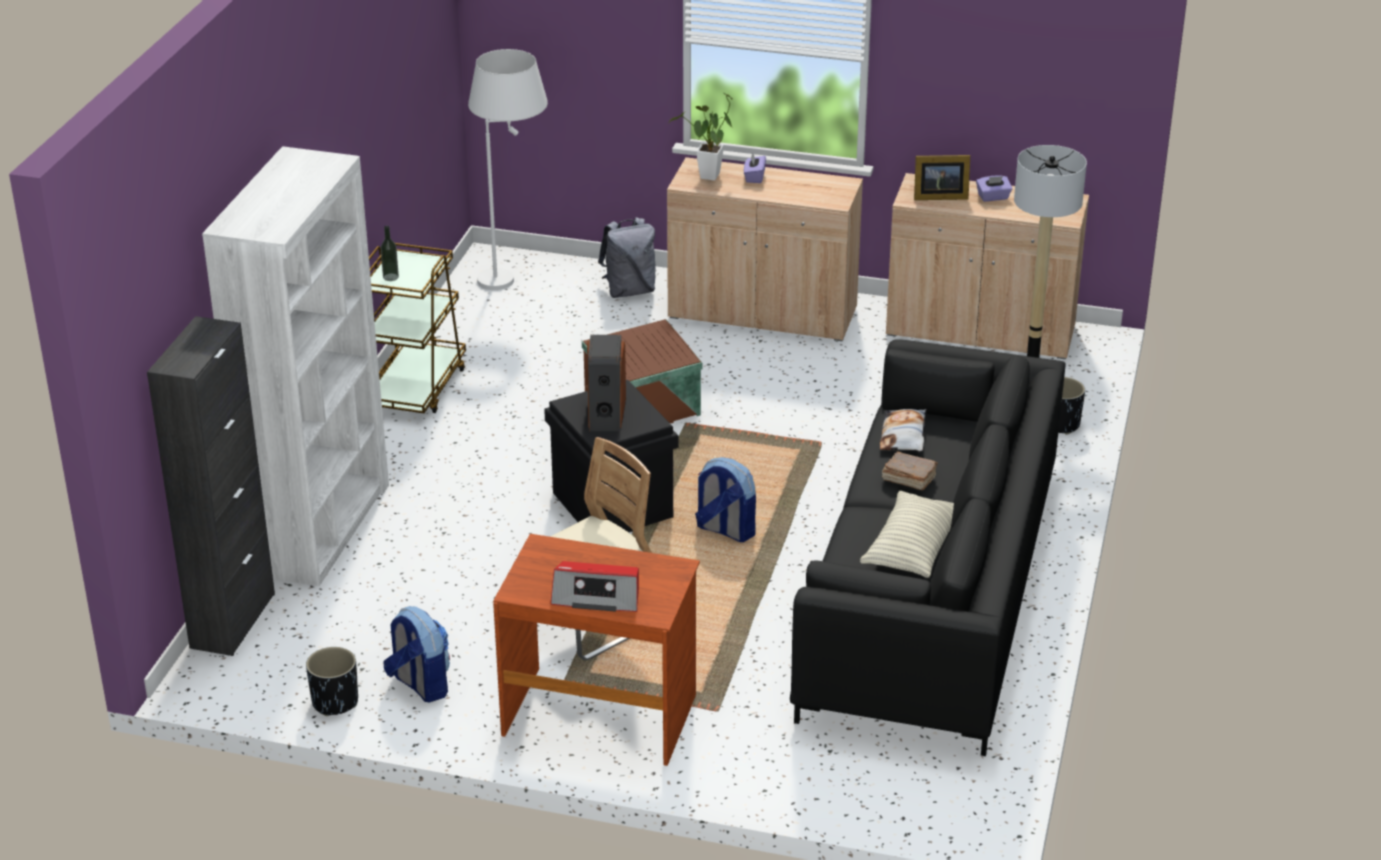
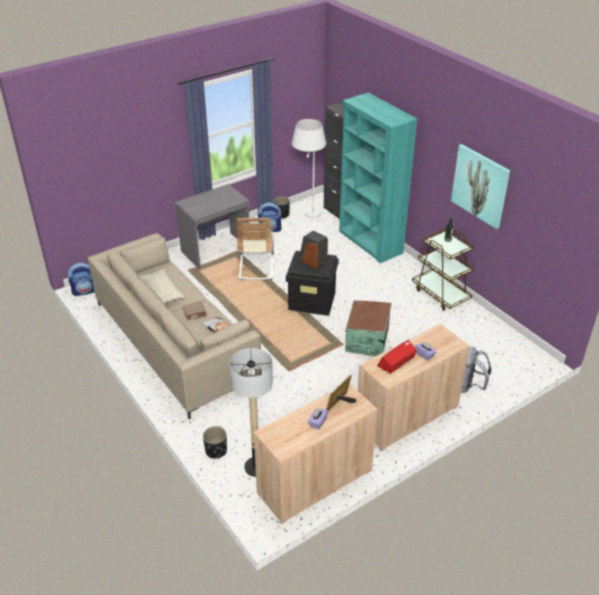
camera: 130 degrees right, 5 degrees up
(320, 528) = (370, 242): white bookcase -> turquoise bookcase
(361, 127) = (480, 185): none -> picture
(516, 279) = (511, 358): white floor lamp -> white floor lamp (308, 218)
(597, 596) = (205, 198): radio -> radio (396, 361)
(600, 714) = (216, 251): brown desk -> grey desk
(708, 178) = (438, 340): potted plant -> none
(725, 530) = (266, 317): backpack -> backpack (85, 291)
(930, 591) = (175, 342): black sofa -> beige sofa

